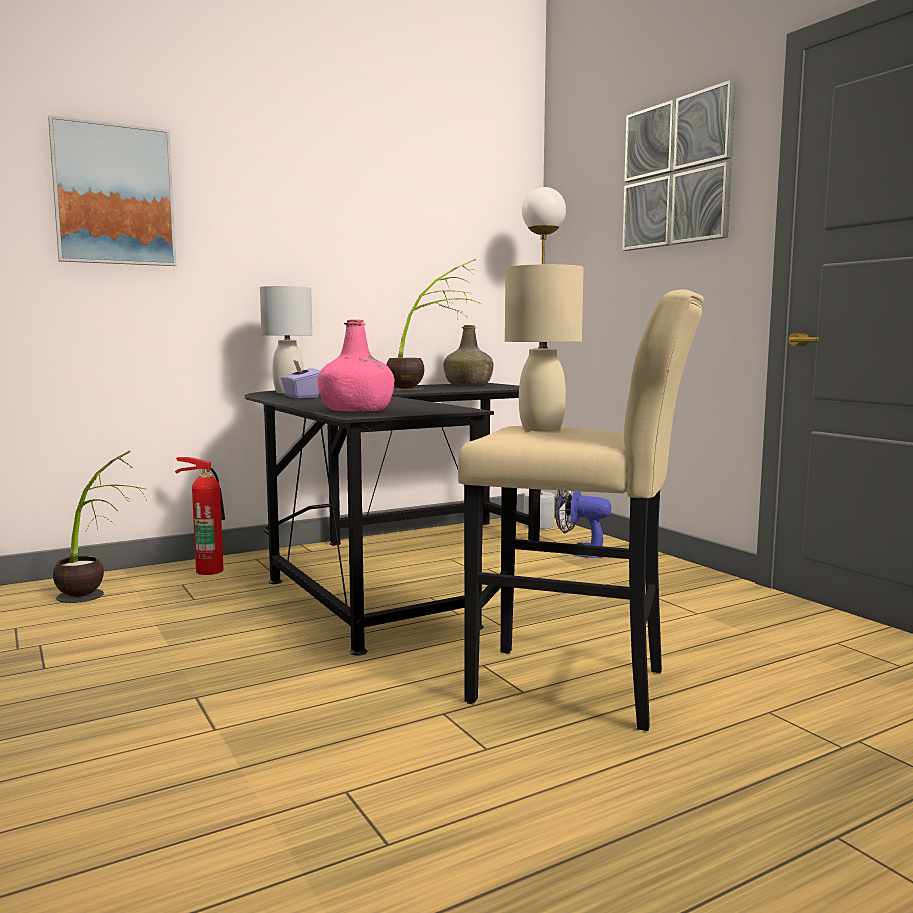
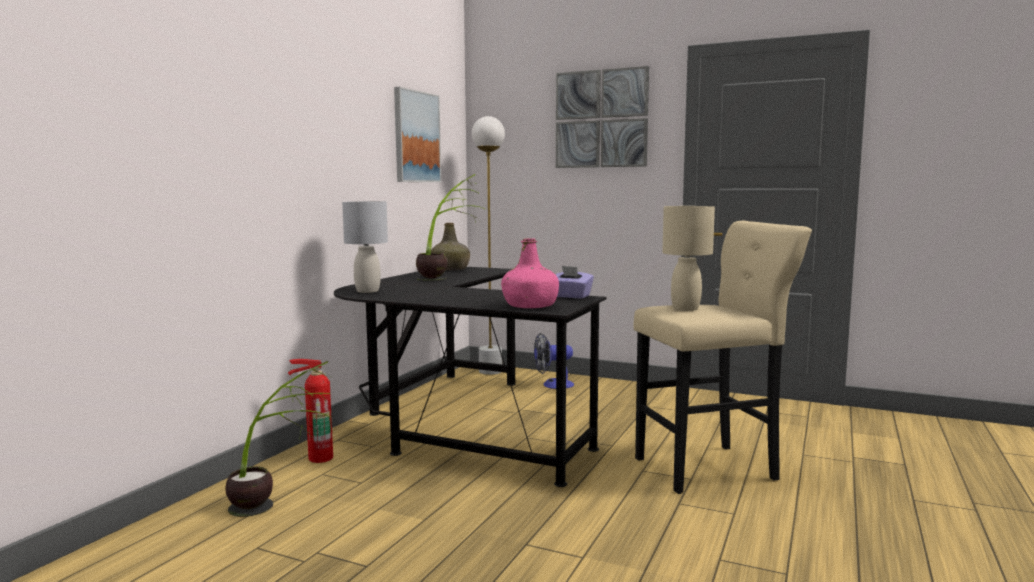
camera: 35 degrees left, 0 degrees up
(114, 195) = (219, 117): picture -> picture (416, 137)
(301, 397) = (407, 295): purple tissue box -> purple tissue box (570, 296)

